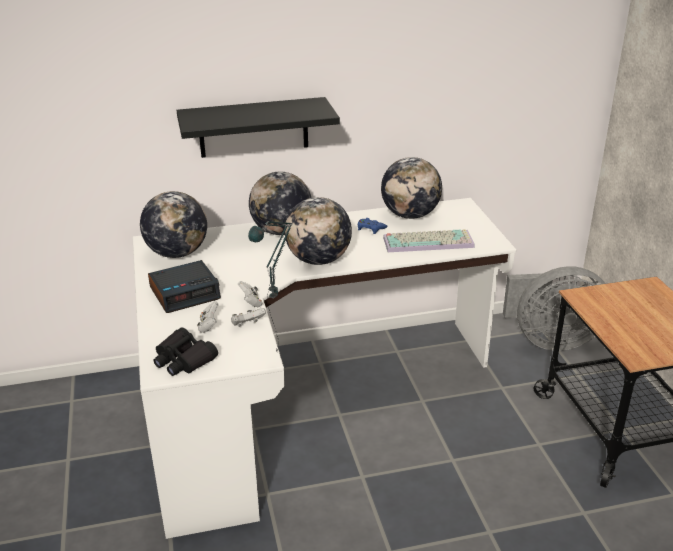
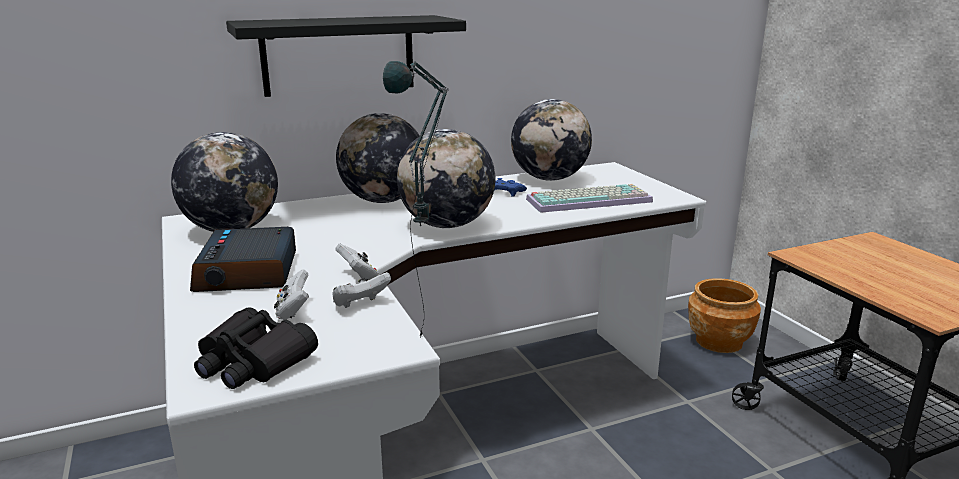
camera: 10 degrees left, 10 degrees down
(185, 293) = (248, 272): alarm clock -> alarm clock turned 120 degrees clockwise
(550, 340) = (719, 341): grey fan -> brown planter

